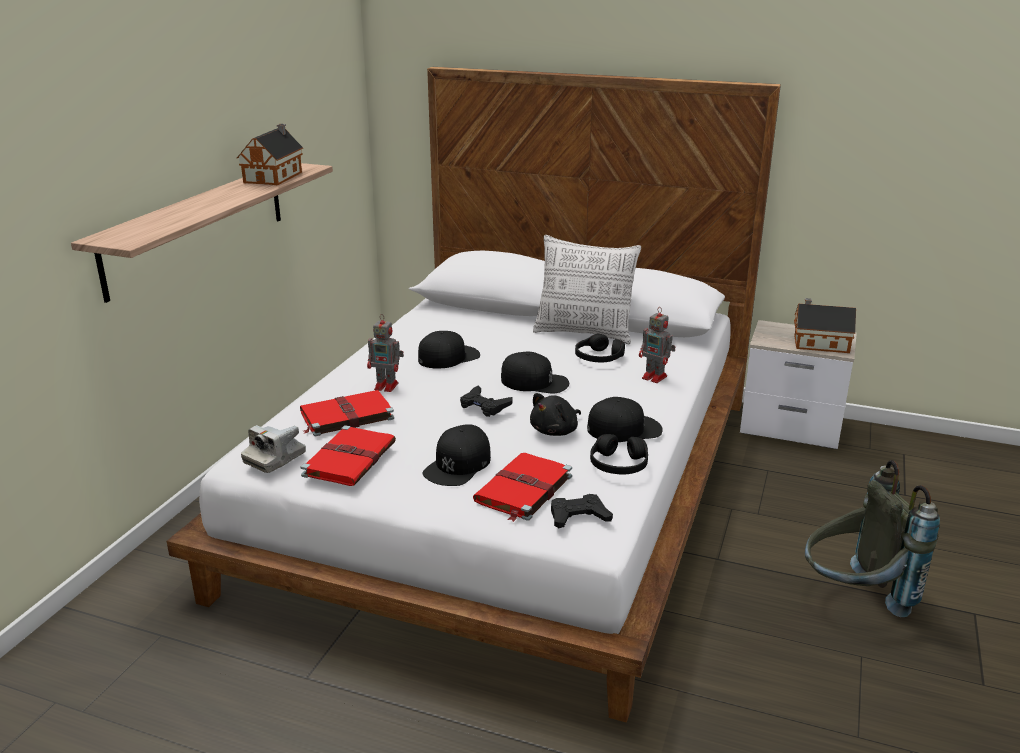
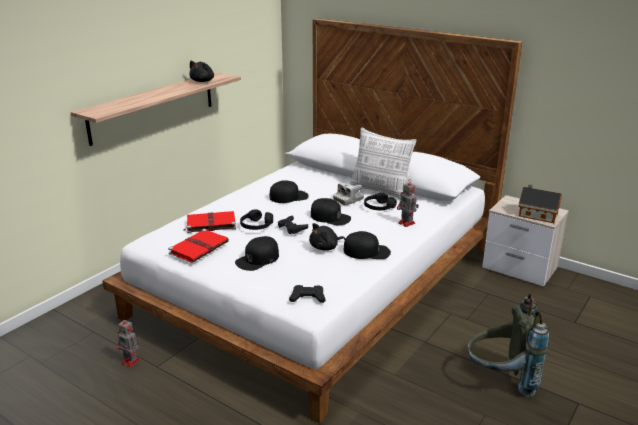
camera: 15 degrees right, 0 degrees up
(275, 177) = (203, 81): toy house -> black plush toy
(275, 458) = (161, 242): camera -> camera (348, 200)
(387, 386) = (244, 210): toy robot -> toy robot (131, 361)
(523, 490) = (285, 278): red book -> none
(618, 465) = (350, 272): black headphones -> black headphones (256, 226)

